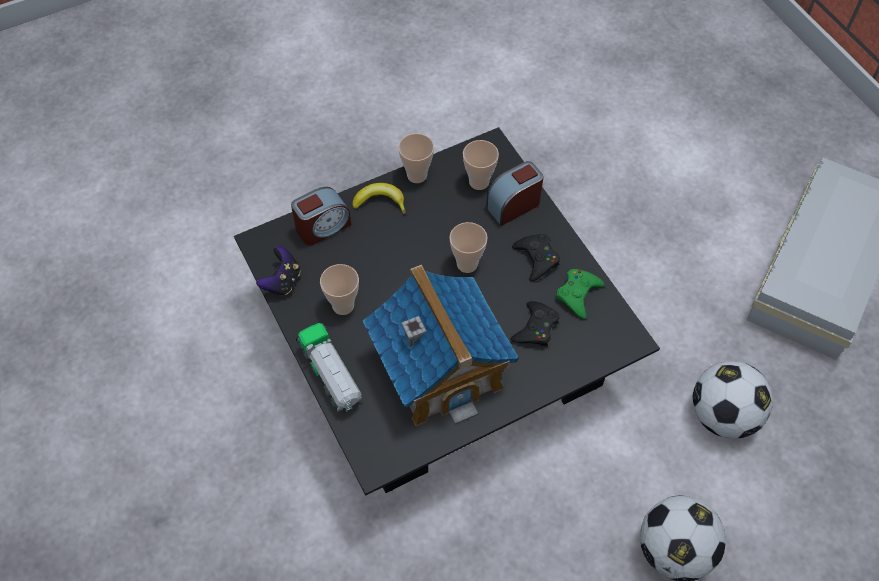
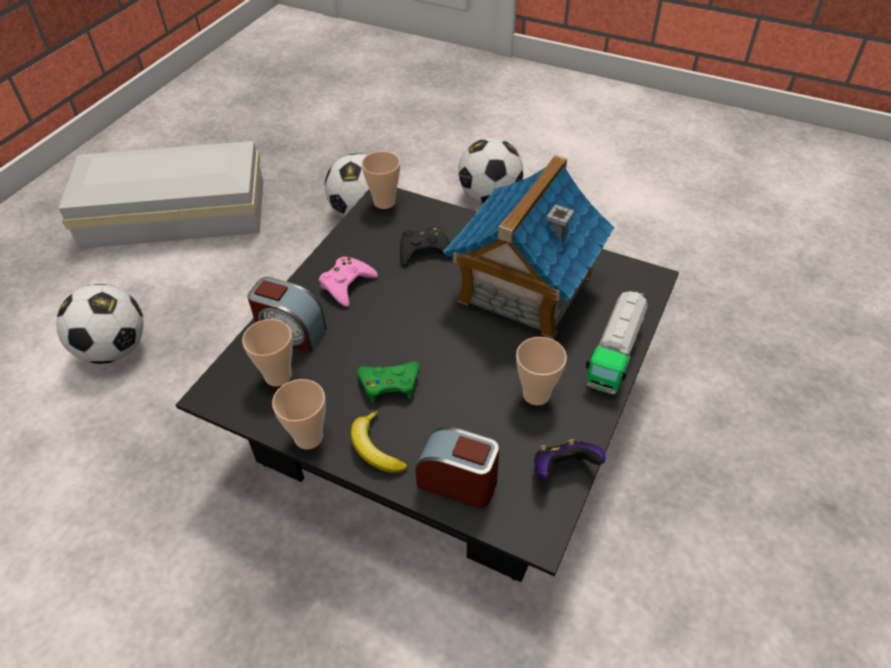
camera: 125 degrees left, 10 degrees down
(467, 264) = (396, 328): cup -> cup (384, 202)
(537, 259) = (347, 284): black game controller -> pink game controller
(578, 294) = (364, 242): green game controller -> green game controller (389, 384)
(657, 175) = (114, 349): none -> football

